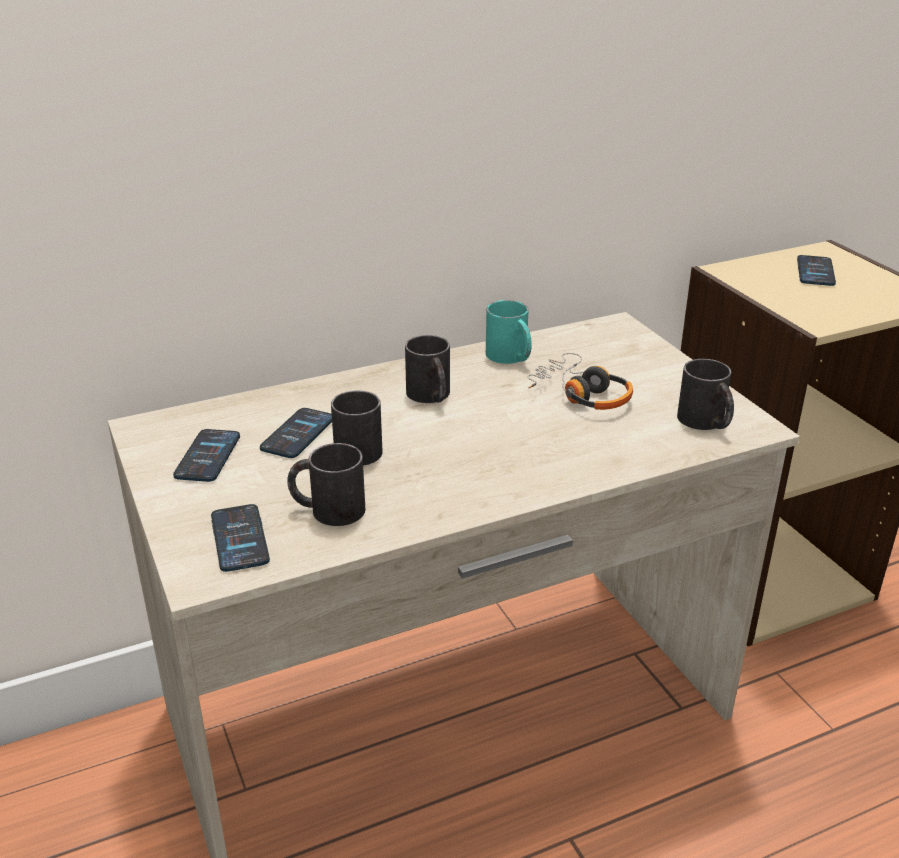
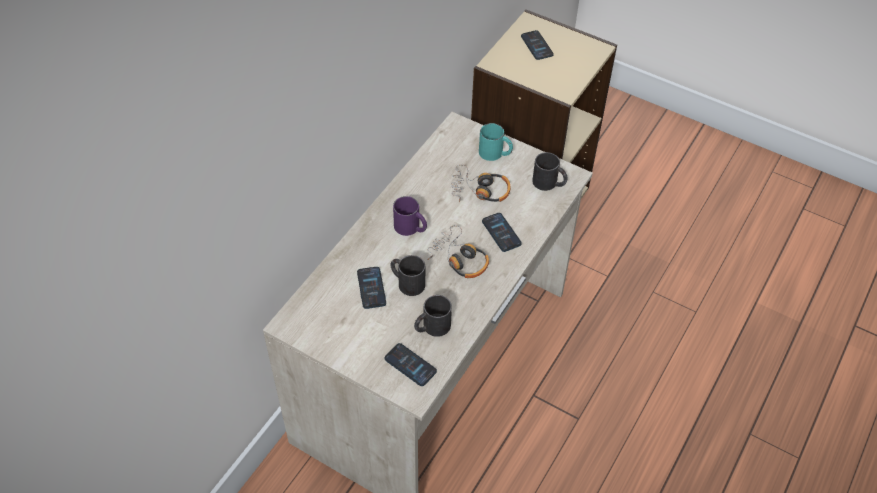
camera: 35 degrees left, 20 degrees up
(208, 456) = (343, 326): phone -> phone (501, 232)
(431, 396) = (411, 228): black mug -> purple mug
(463, 452) = (459, 259): none -> headphones
(511, 357) = (424, 178): turquoise mug -> turquoise mug (495, 153)

